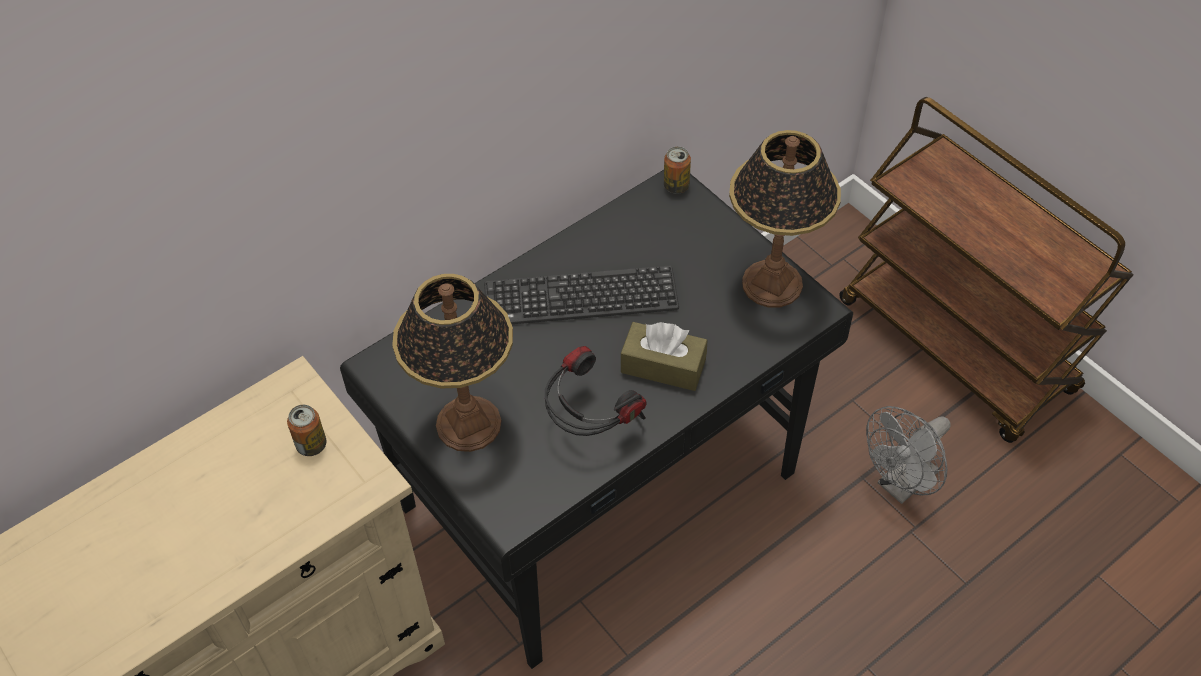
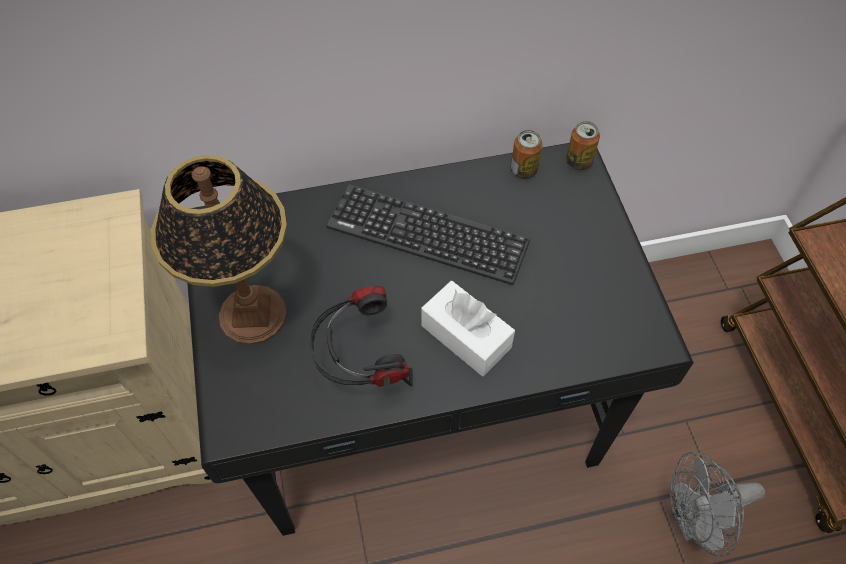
camera: 25 degrees right, 5 degrees up
(311, 445) = (90, 276): can -> can (523, 170)
(663, 366) = (466, 336): brown tissue box -> white tissue box
(772, 284) = (622, 298): table lamp -> none

